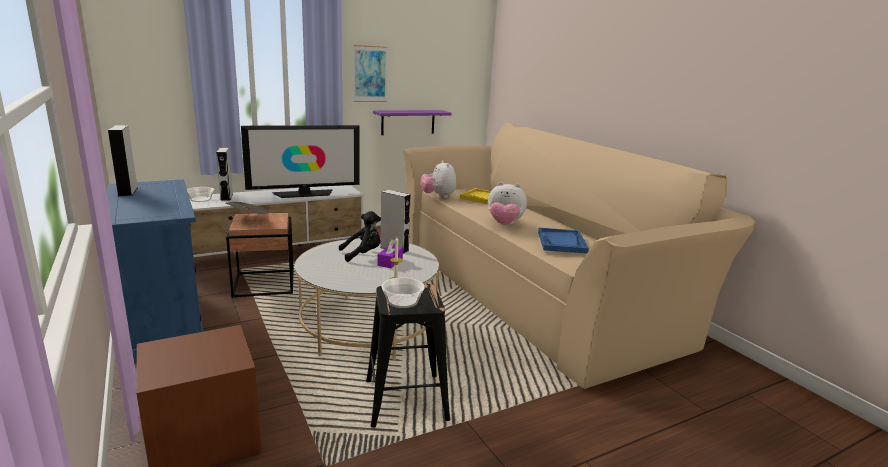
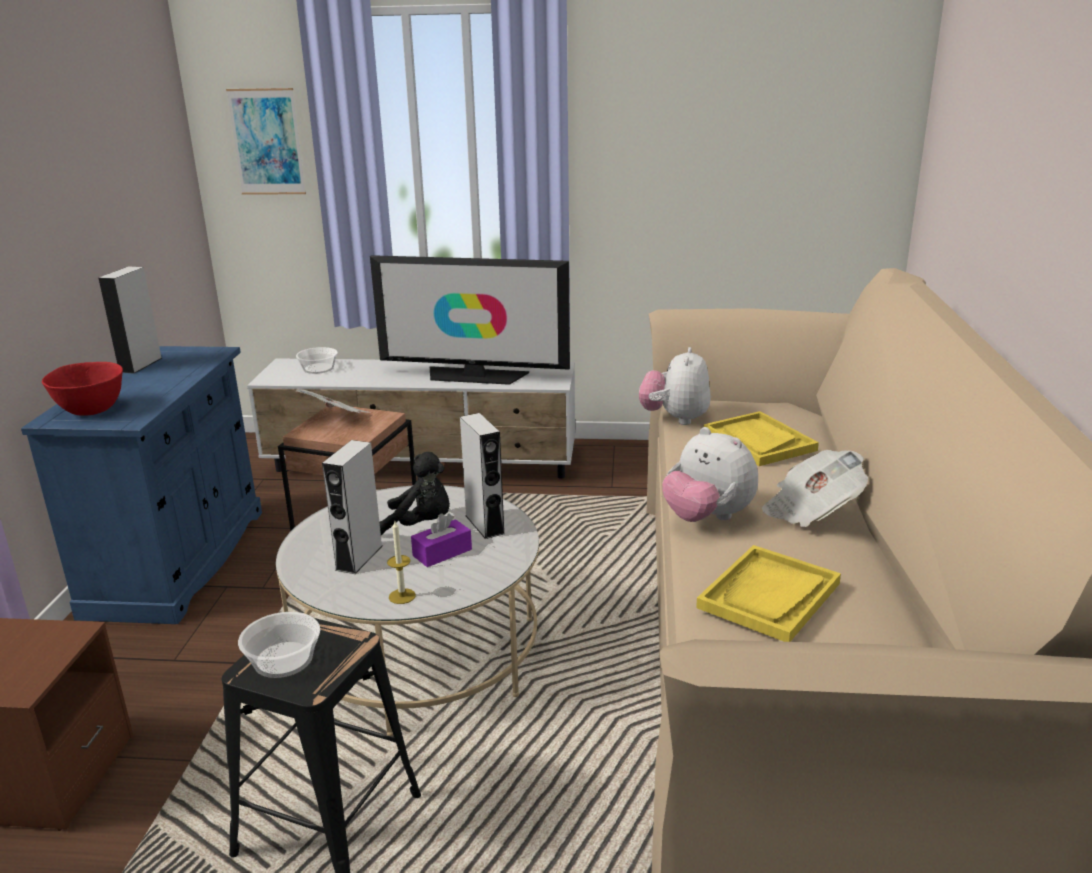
camera: 35 degrees right, 5 degrees up
(137, 213) = (90, 410): none -> red bowl
(226, 197) = (356, 368): grey speaker -> grey speaker (359, 557)
(370, 74) = (632, 155): picture -> picture (267, 142)
(408, 122) = (712, 248): purple shelf -> none
(538, 216) = (811, 510): none -> newspaper
(562, 242) = (769, 596): blue tray -> yellow tray

